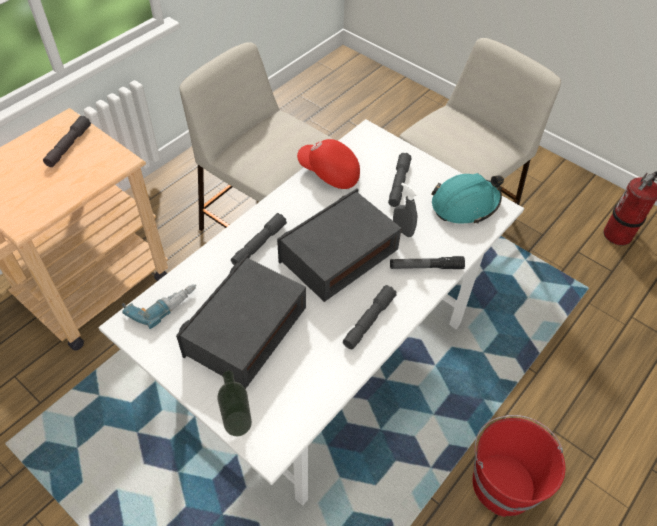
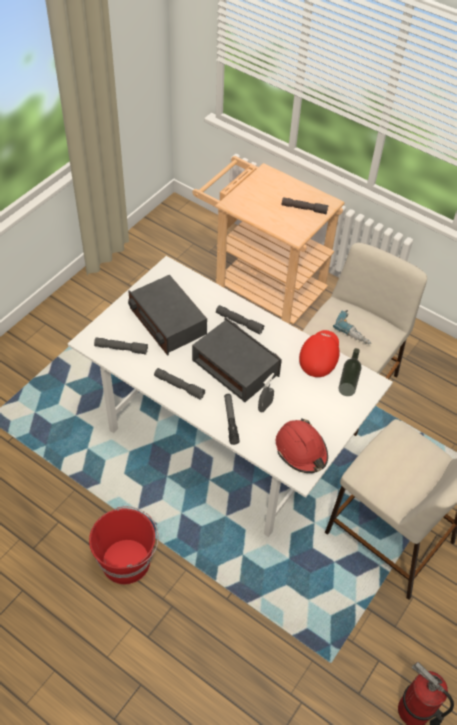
camera: 85 degrees right, 0 degrees up
(161, 303) = (185, 279): power drill -> power drill (355, 330)
(237, 423) = (103, 325): bottle -> bottle (346, 389)
(245, 330) = (167, 322): radio -> radio turned 150 degrees counterclockwise
(399, 184) = (316, 404): grey flashlight -> grey flashlight (121, 348)
(465, 204) = (301, 450): turquoise hard hat -> red hard hat

